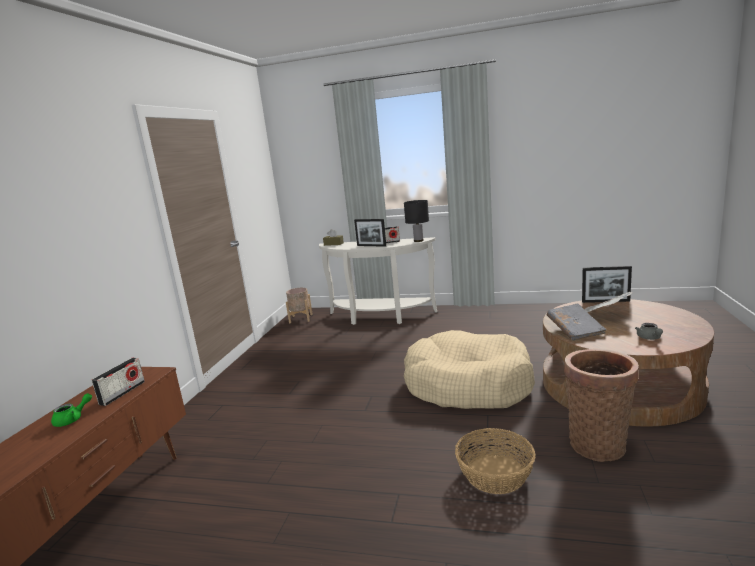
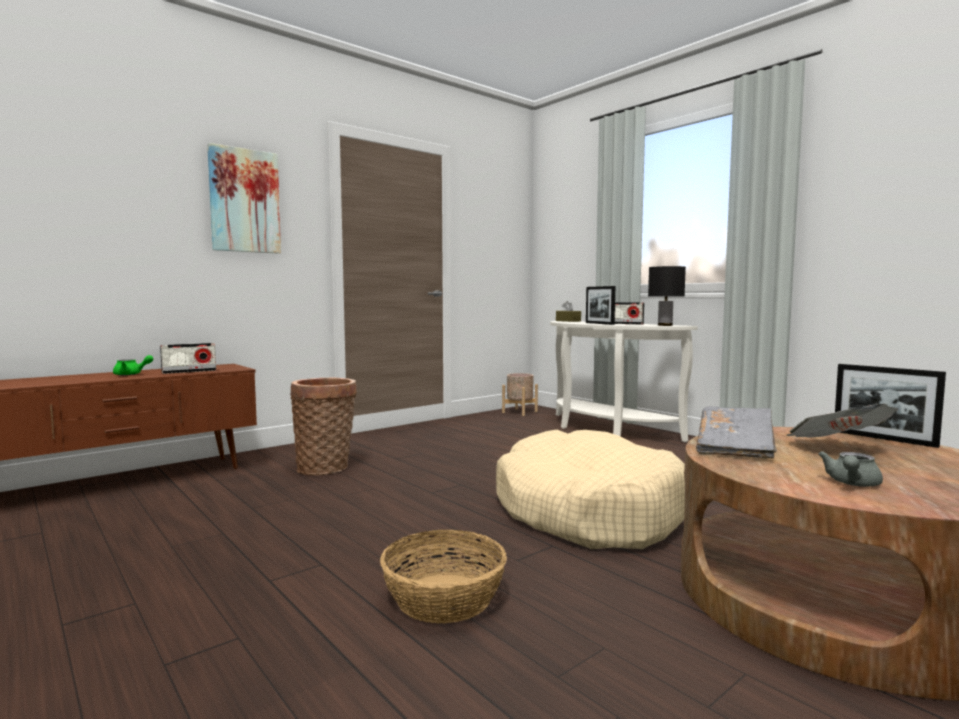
camera: 35 degrees right, 10 degrees down
(89, 203) = (244, 201): none -> picture
(598, 443) = (650, 638): basket -> basket (326, 468)

